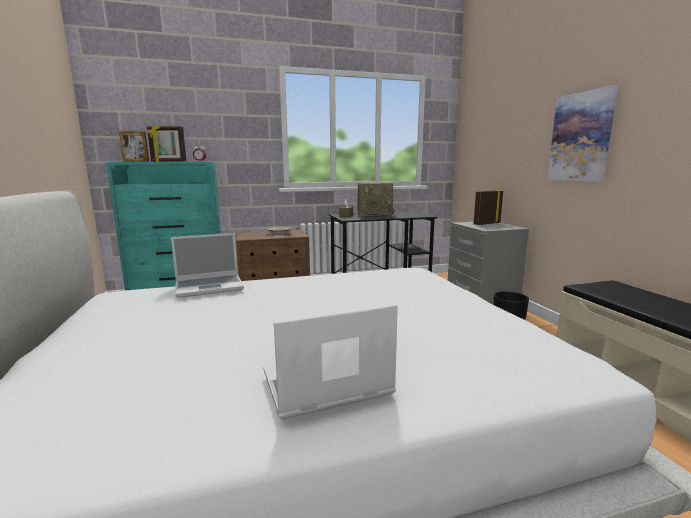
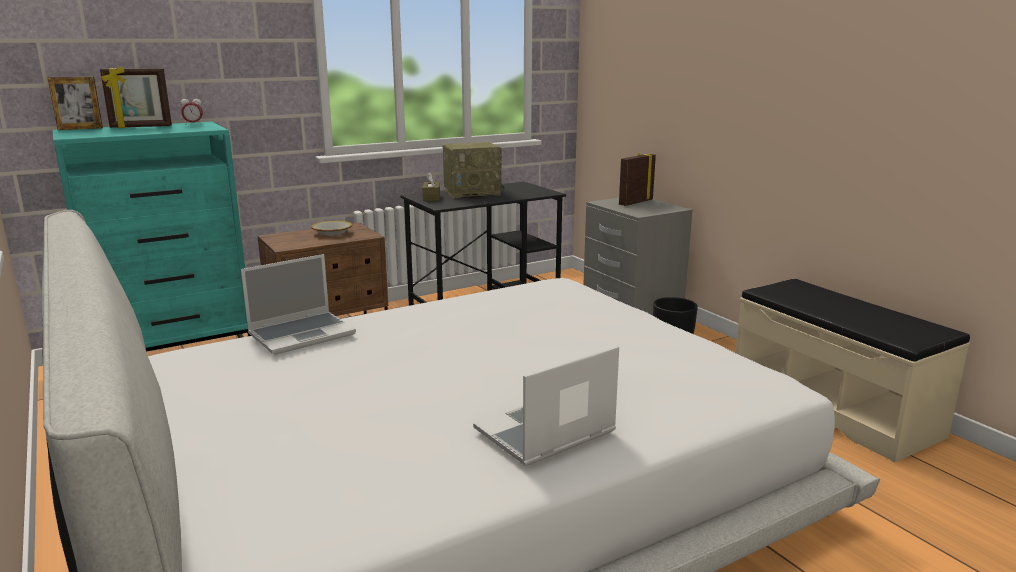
camera: 15 degrees left, 5 degrees up
(581, 137) = (754, 95): picture -> none

